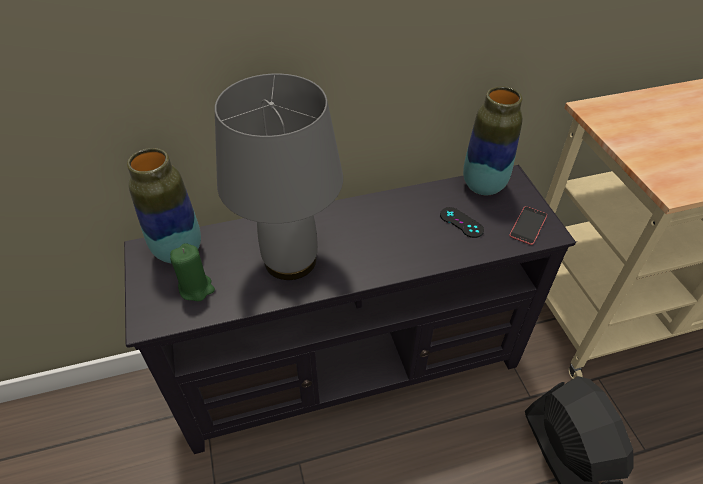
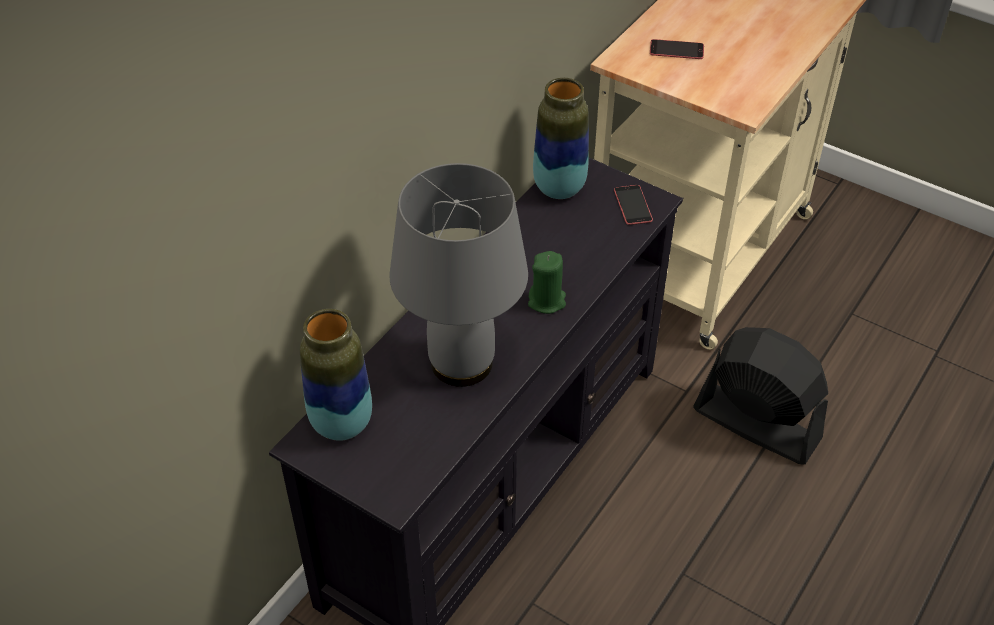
camera: 40 degrees left, 0 degrees up
(196, 288) = (404, 443): green candle -> green candle (547, 301)
(461, 222) = (575, 235): black game controller -> none
(651, 122) = (676, 50): none -> phone

